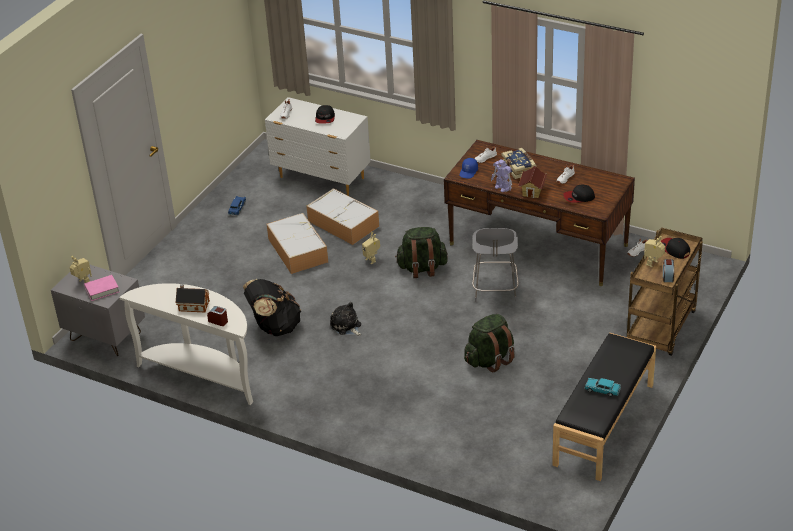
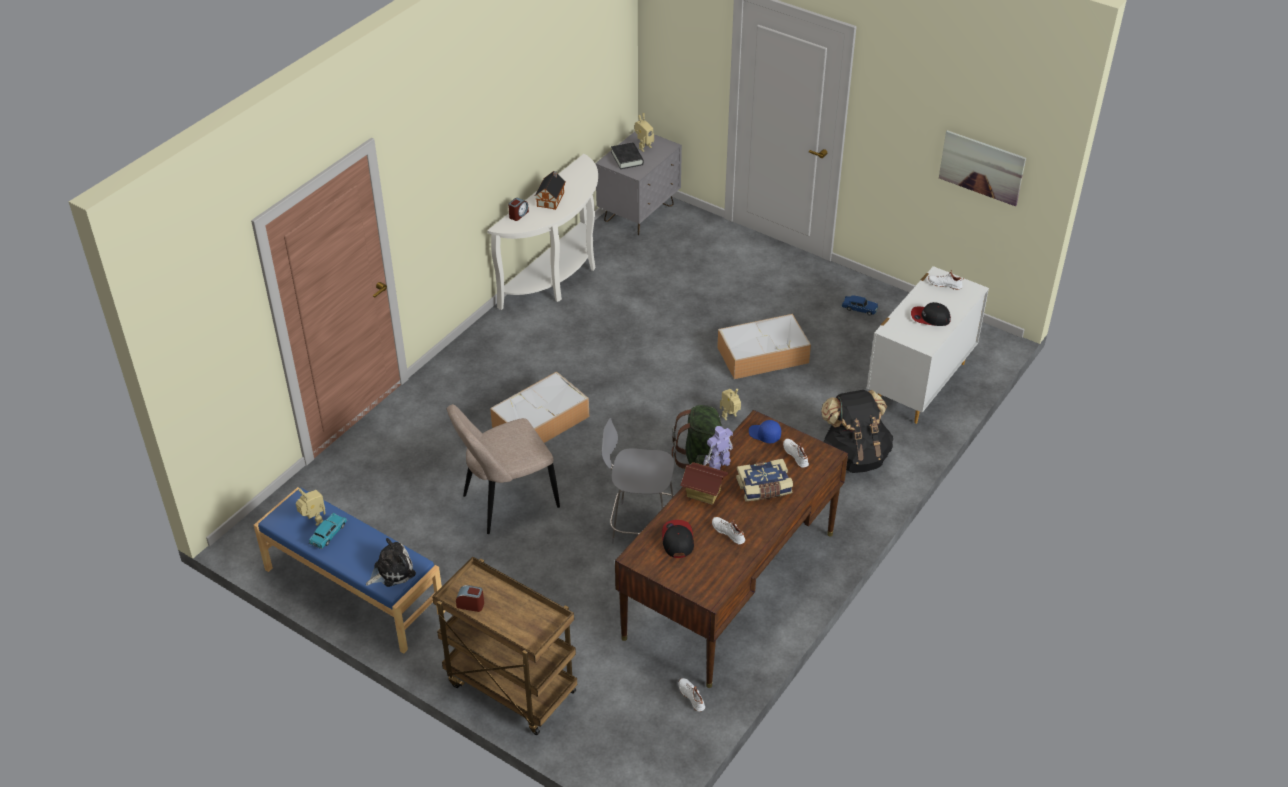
camera: 95 degrees right, 5 degrees up
(102, 290) = (627, 158): pink book -> black book
(221, 50) = (982, 167): none -> picture
(274, 327) = (621, 330): black backpack -> black backpack (854, 456)
(344, 224) = (812, 398): storage box -> storage box (540, 422)
(346, 326) = (605, 386): plush toy -> plush toy (391, 571)
(490, 359) = (506, 502): green backpack -> beige chair
(605, 424) = (353, 591): black bench -> blue bench
(653, 264) = (503, 595): toy robot -> toy robot (313, 521)
(674, 249) = (528, 625): cap -> none

